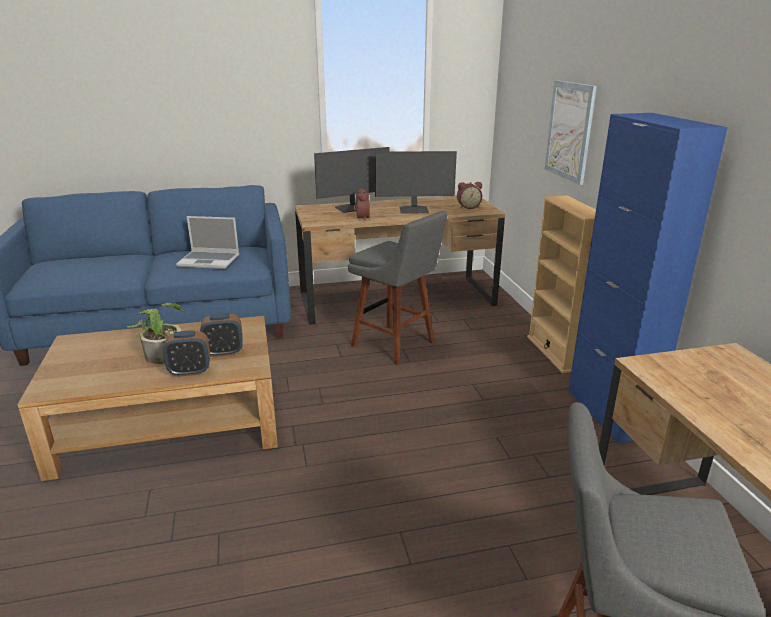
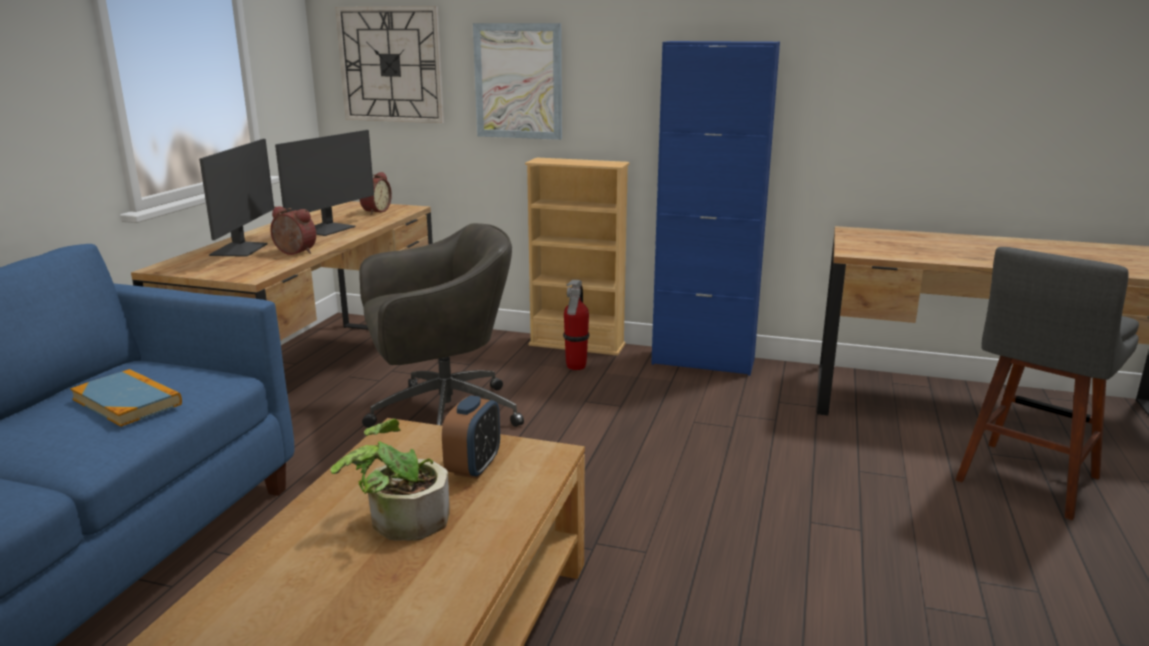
camera: 60 degrees left, 5 degrees down
(190, 371) = (505, 504): alarm clock -> none
(210, 261) = (127, 402): laptop -> book
(396, 345) = (441, 415): grey stool -> grey office chair
(519, 364) = (576, 367): none -> fire extinguisher
(521, 106) = (391, 65): none -> wall clock

